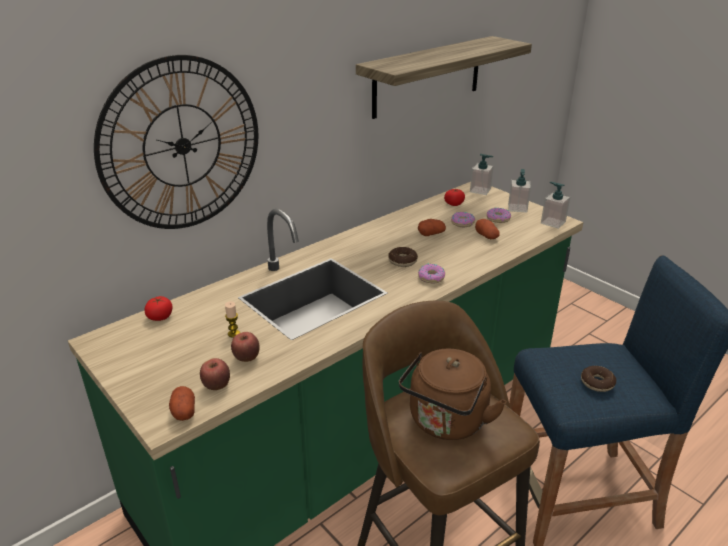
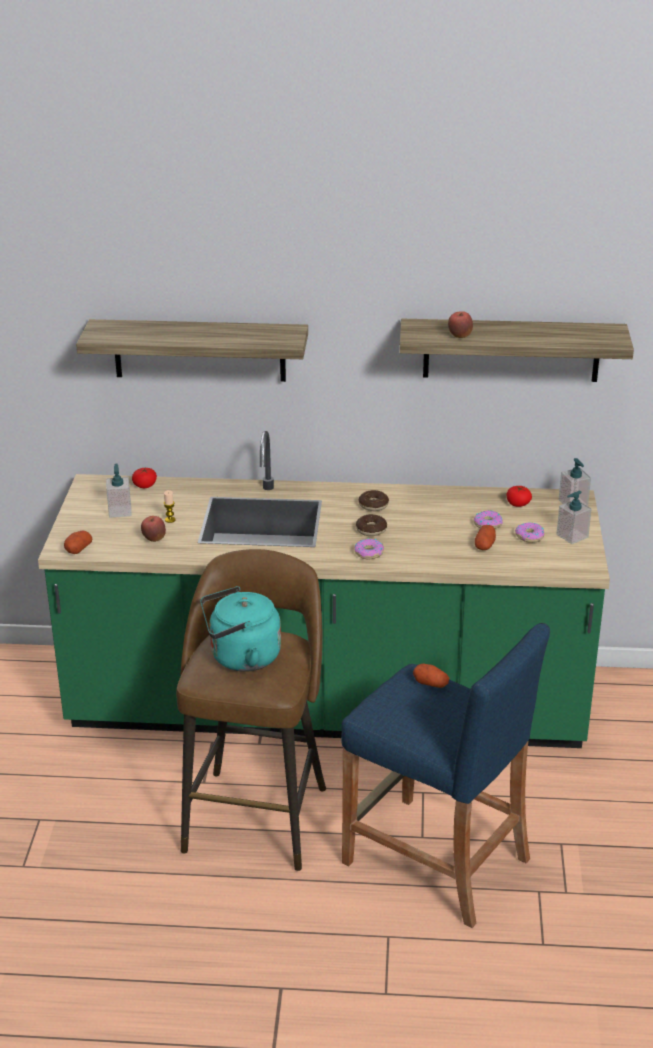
camera: 45 degrees right, 0 degrees up
(182, 146) = (199, 350): wall clock -> shelf
(217, 386) = (114, 546): apple -> apple (460, 336)
(431, 234) = (440, 520): potato -> potato (431, 683)
(446, 423) = (241, 658): brown kettle -> turquoise kettle
(553, 222) = (576, 565): soap dispenser -> soap dispenser (120, 511)
(597, 383) = (416, 713): donut -> donut (373, 505)

